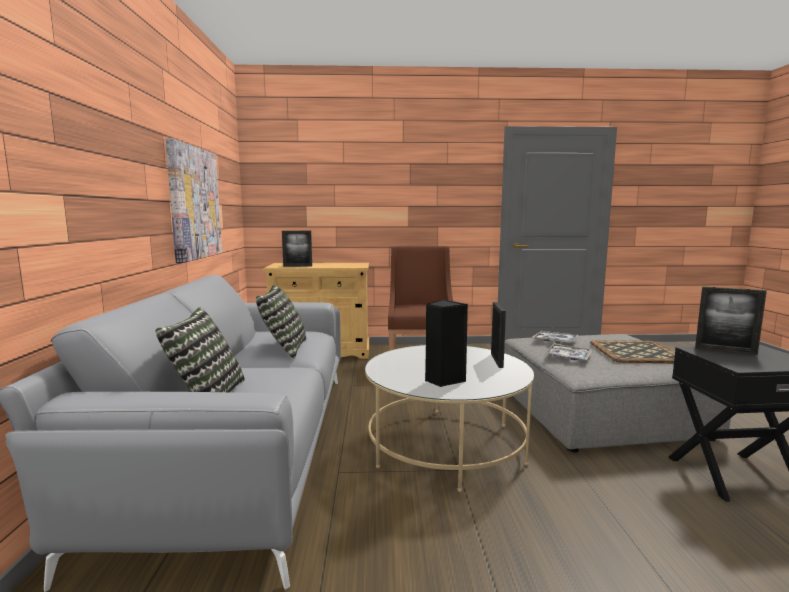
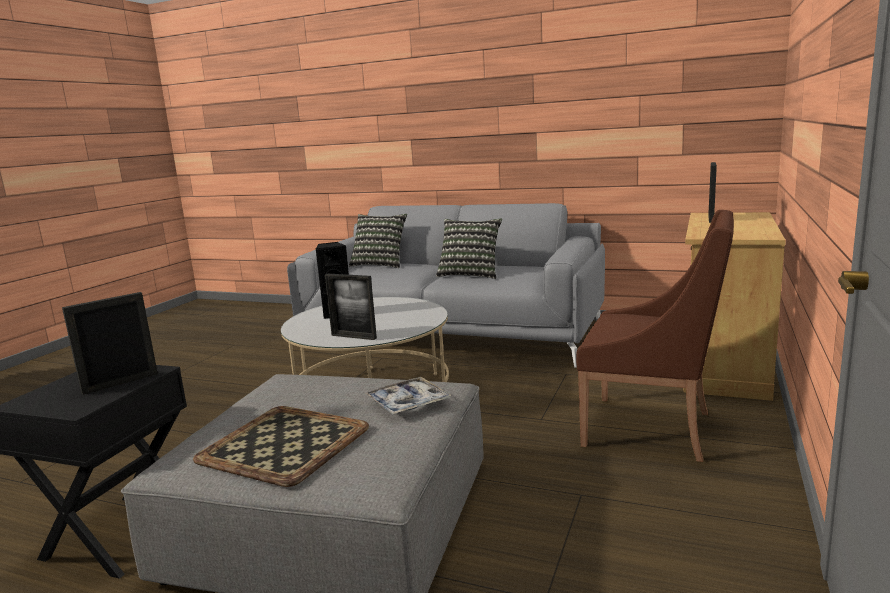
camera: 115 degrees right, 5 degrees up
(194, 203) = (585, 130): picture -> none
(568, 357) = (337, 390): tray -> none

